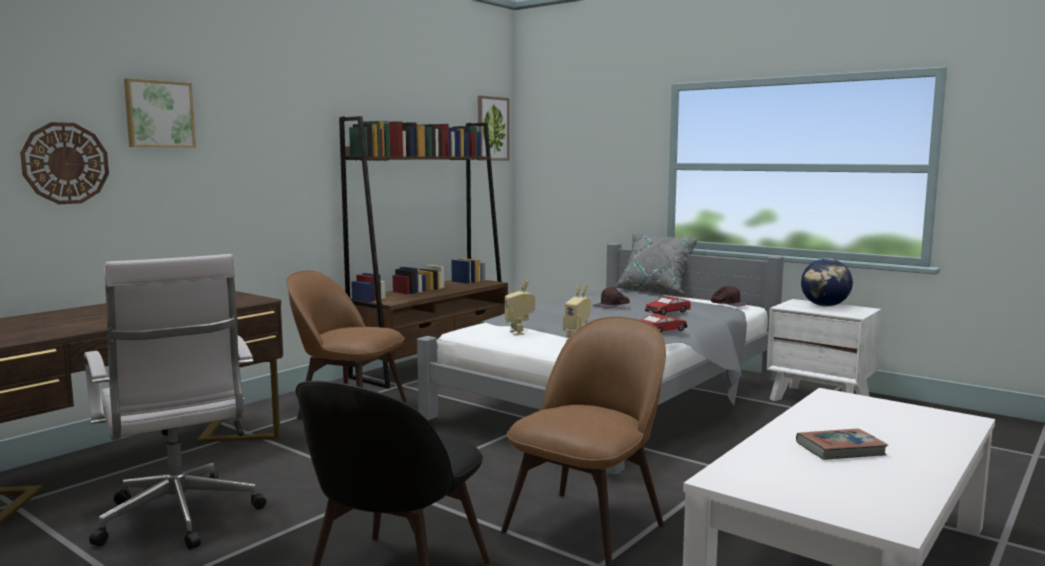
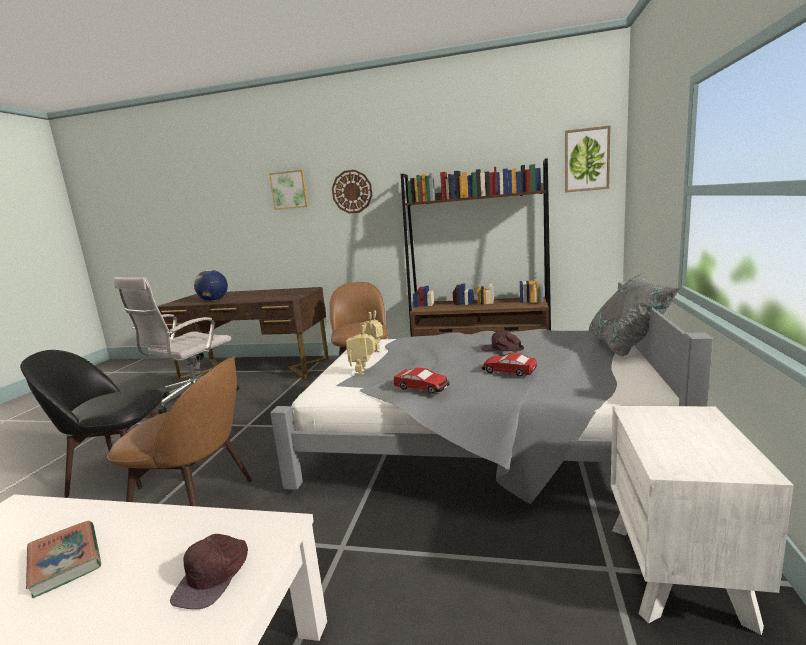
camera: 65 degrees right, 5 degrees up
(65, 163) = (249, 220): wall clock -> wall clock (352, 191)
(729, 303) = (635, 383): brown cap -> brown cap (213, 575)
(825, 306) = (702, 435): globe -> globe (213, 300)

